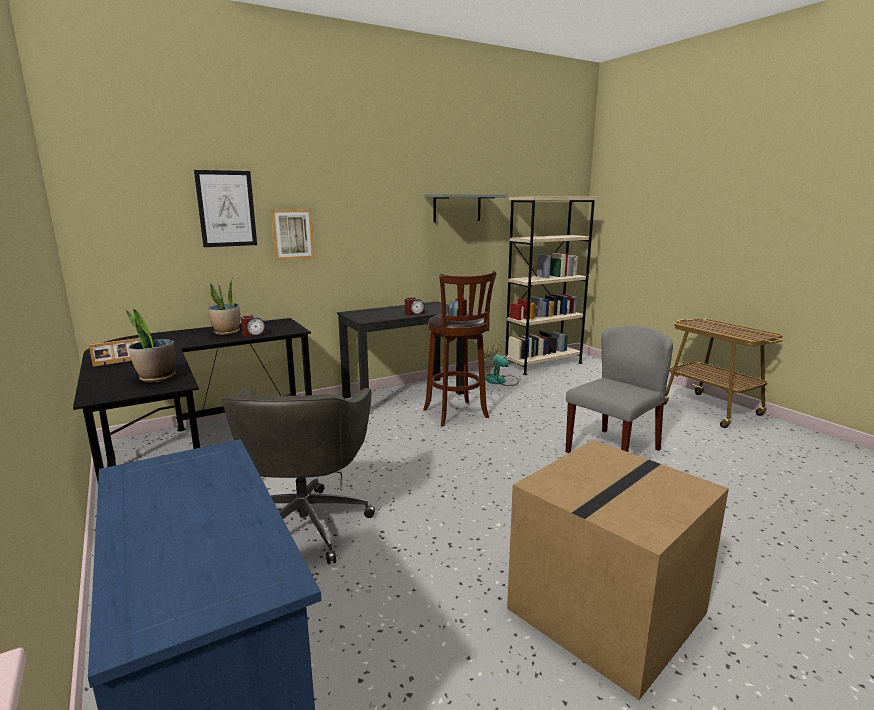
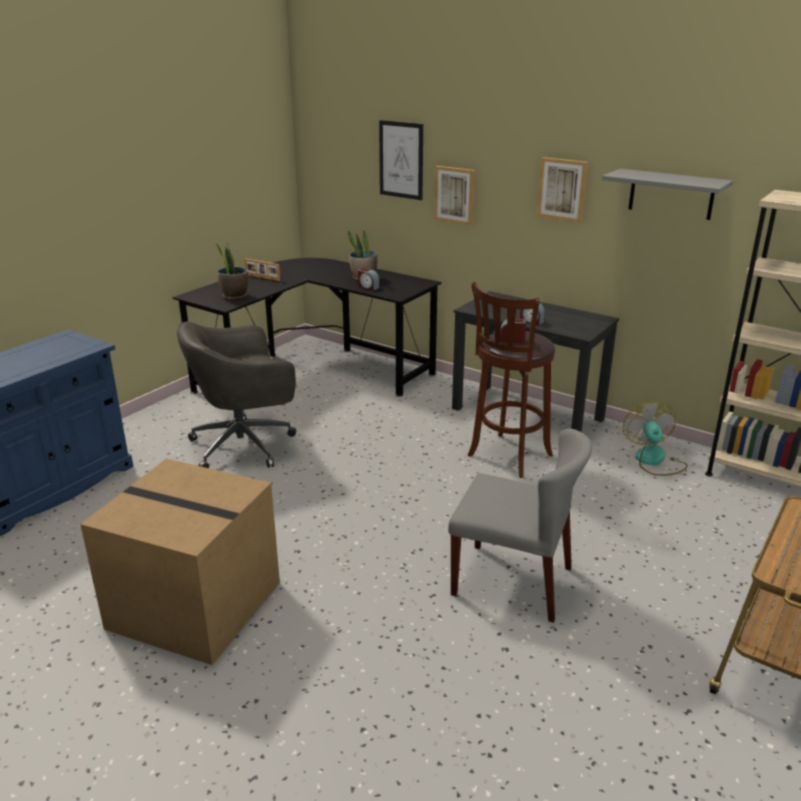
camera: 65 degrees right, 10 degrees up
(387, 215) = (562, 189): none -> picture

